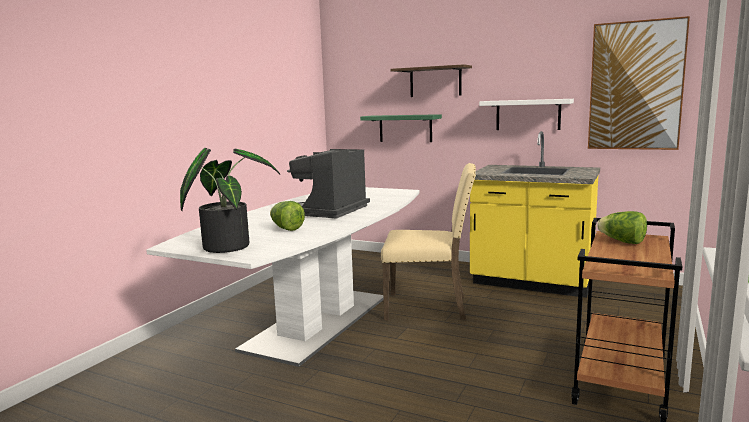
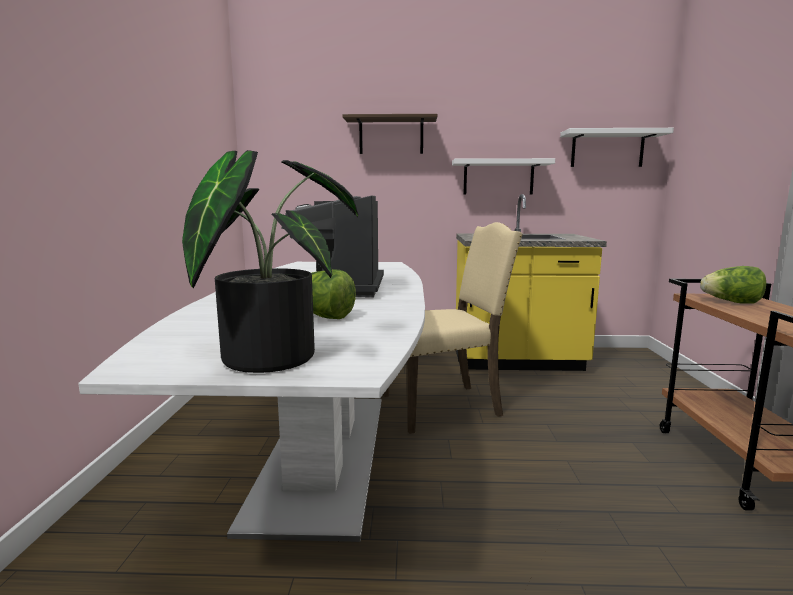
camera: 25 degrees left, 0 degrees up
(405, 128) = (352, 192): green shelf -> none
(635, 86) = (607, 149): picture -> white shelf

